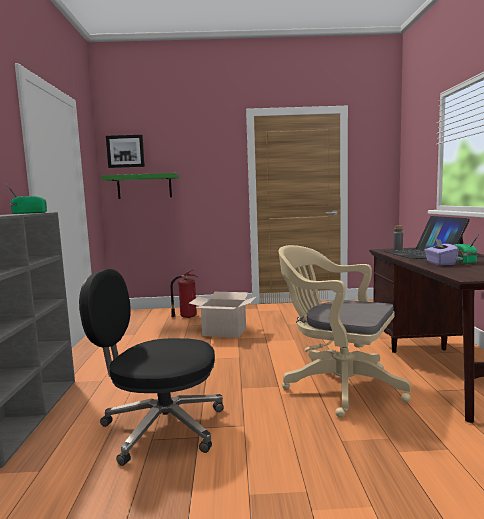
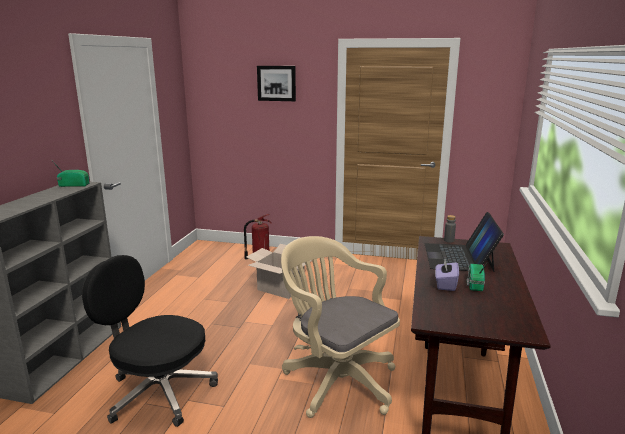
camera: 15 degrees right, 10 degrees up
(125, 151) = (210, 81): picture -> picture (276, 83)
(144, 186) = (228, 120): green shelf -> none

